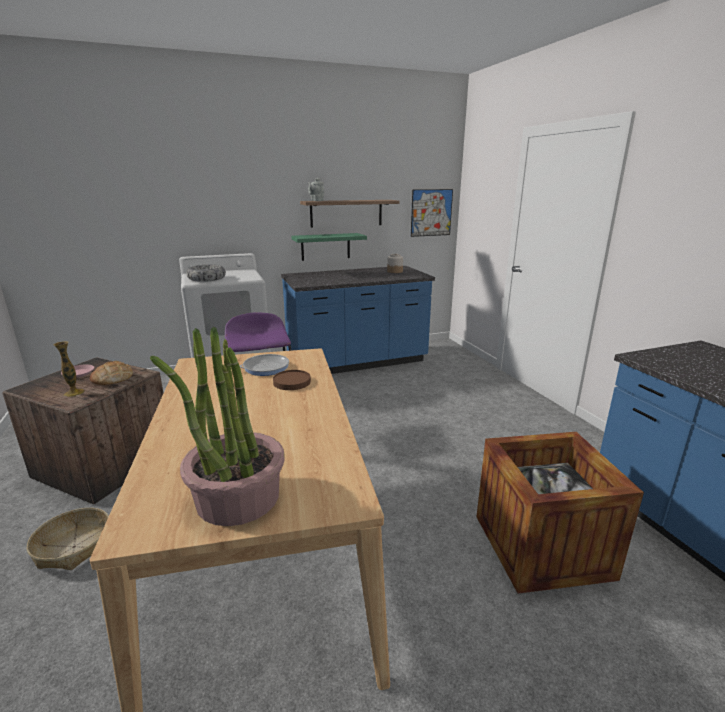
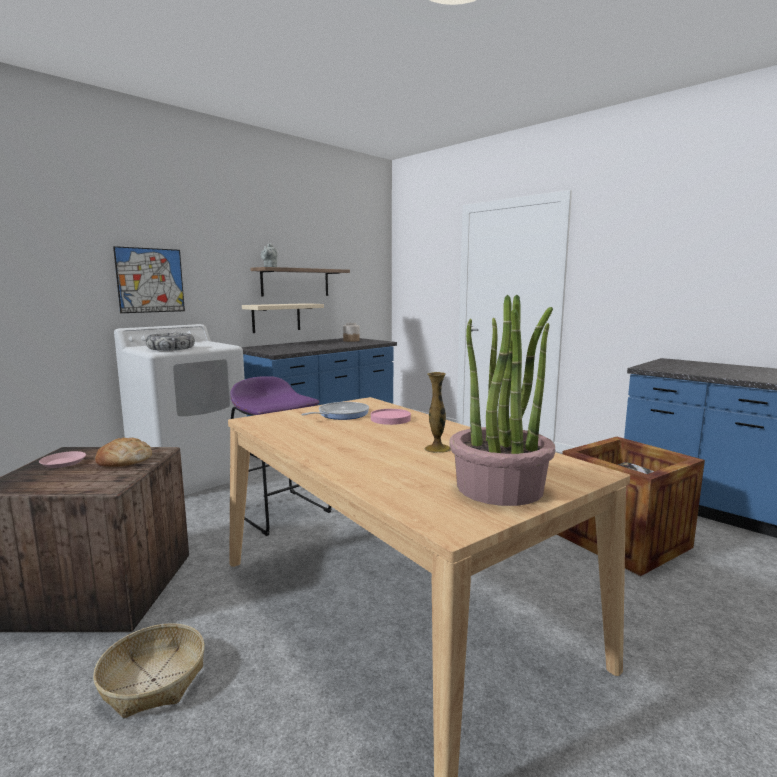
camera: 25 degrees left, 10 degrees down
(74, 393) = (92, 478): vase -> vase (437, 449)
(291, 382) = (390, 419): brown plate -> pink plate
(325, 246) = (276, 317): green shelf -> beige shelf
(431, 212) = (370, 284): picture -> picture (150, 280)

